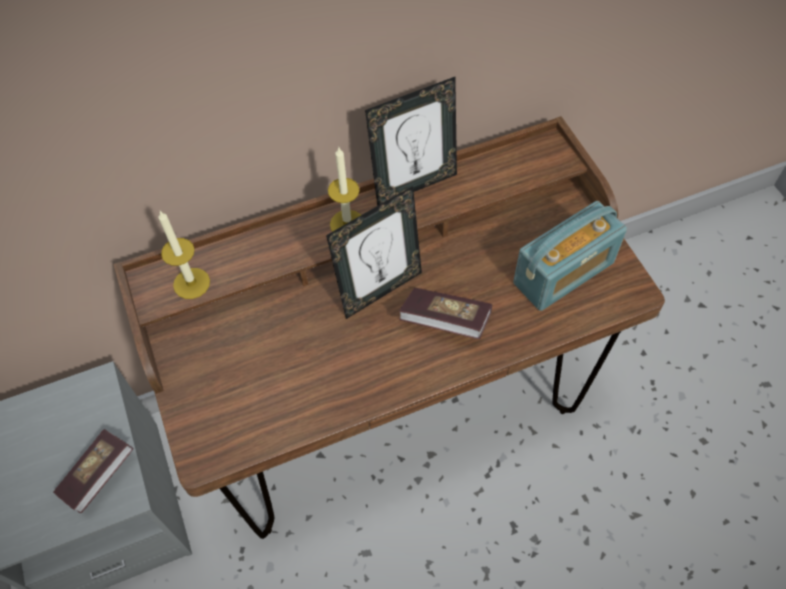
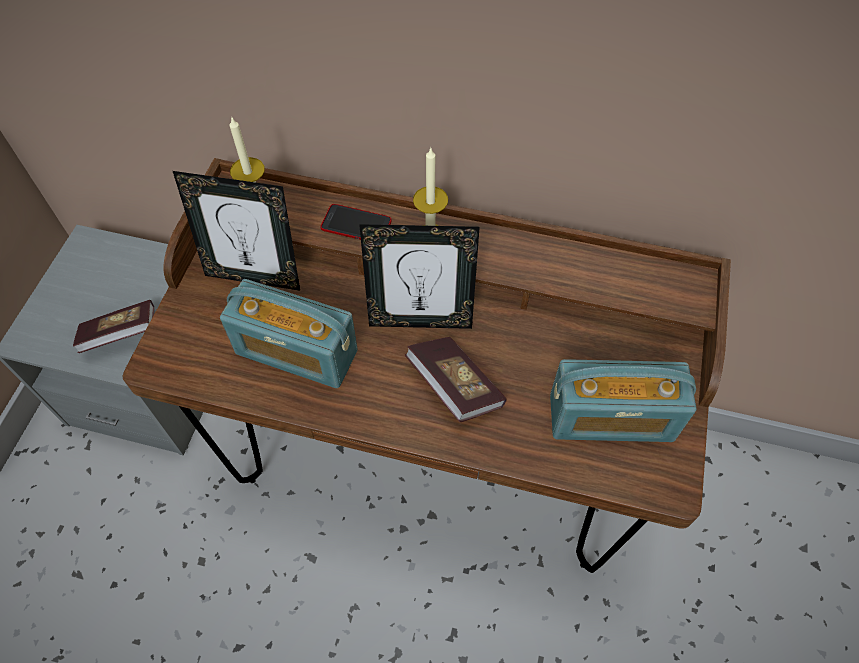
camera: 35 degrees right, 0 degrees up
(281, 247) = (356, 225): none -> phone
(308, 374) = (296, 352): none -> radio
(414, 185) = (523, 241): picture frame -> picture frame (254, 276)

